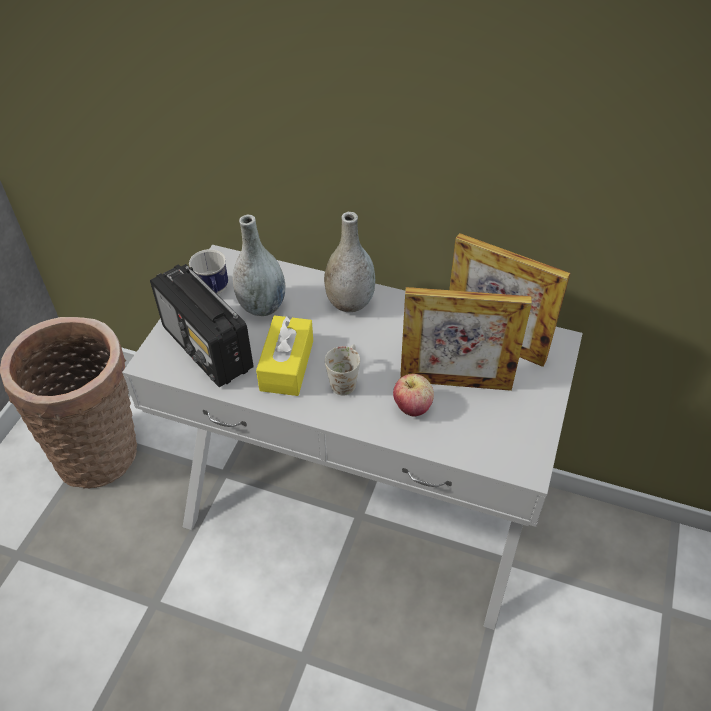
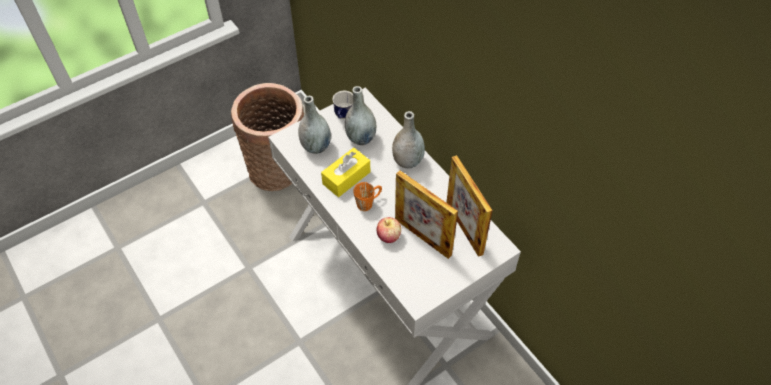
camera: 35 degrees right, 5 degrees up
(207, 349) = (316, 147): radio -> grey vase
(345, 379) = (368, 202): white mug -> orange mug

